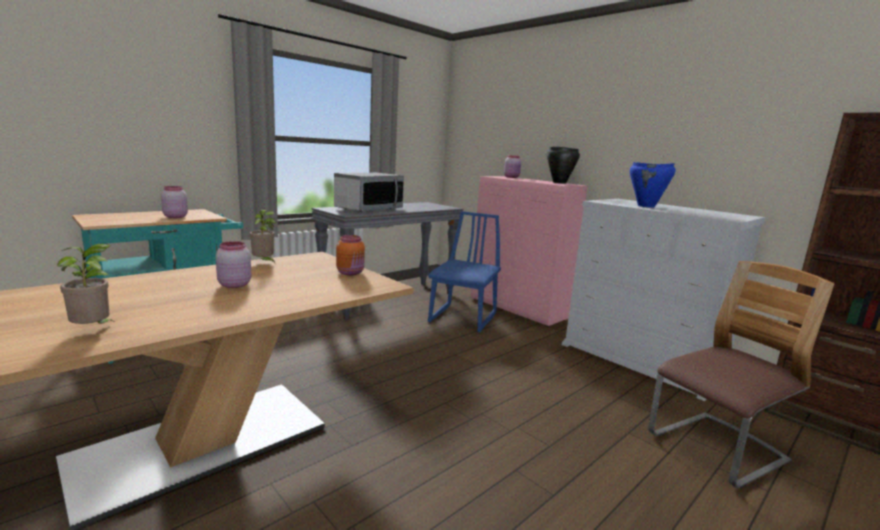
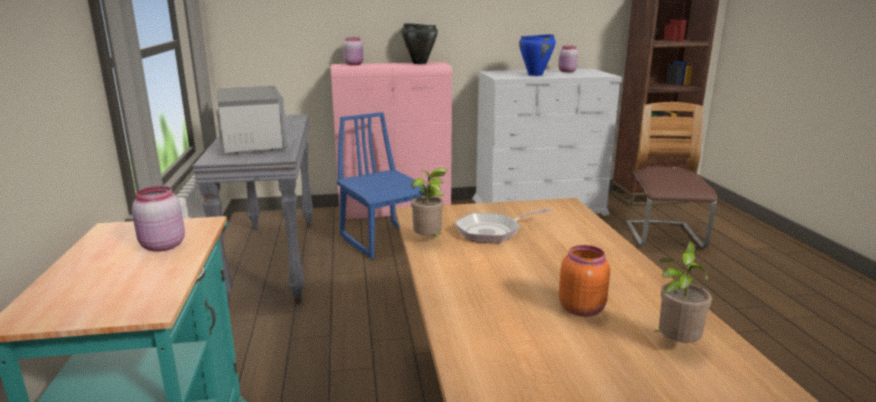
camera: 55 degrees left, 5 degrees up
(234, 285) = (524, 265): pink jar -> pink jar (566, 71)
(295, 273) = (492, 232): none -> frying pan
(351, 273) = (510, 210): orange jar -> orange jar (581, 308)

